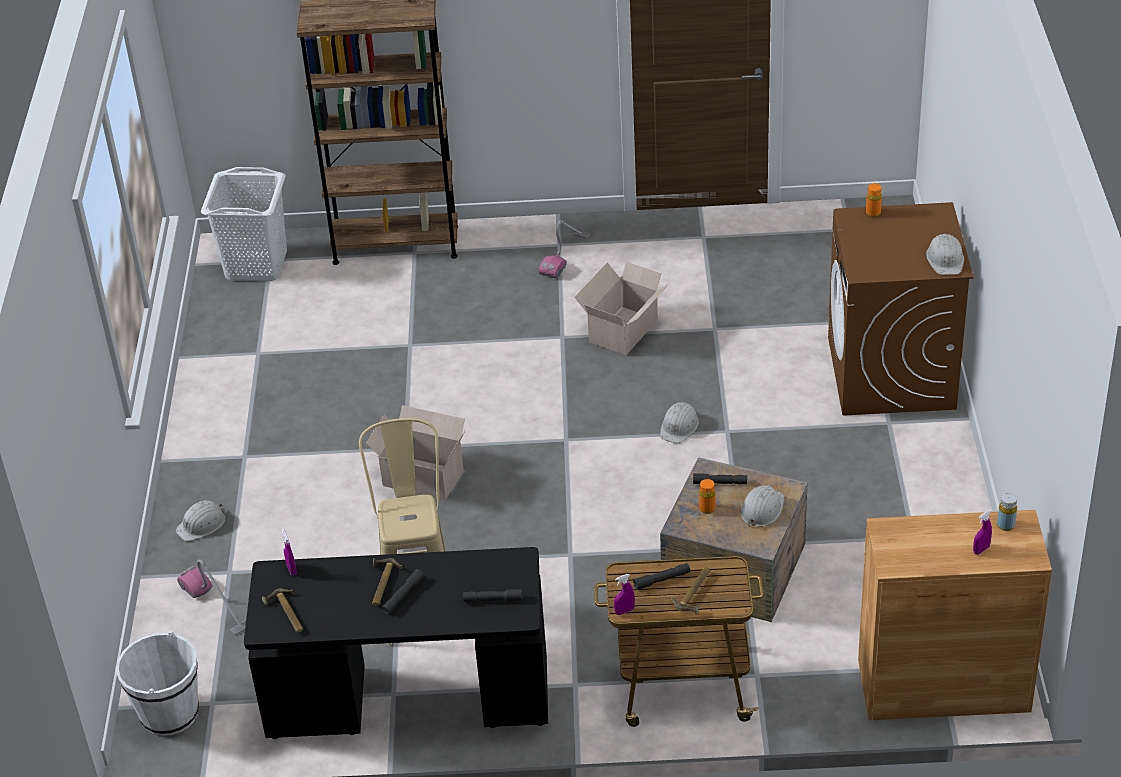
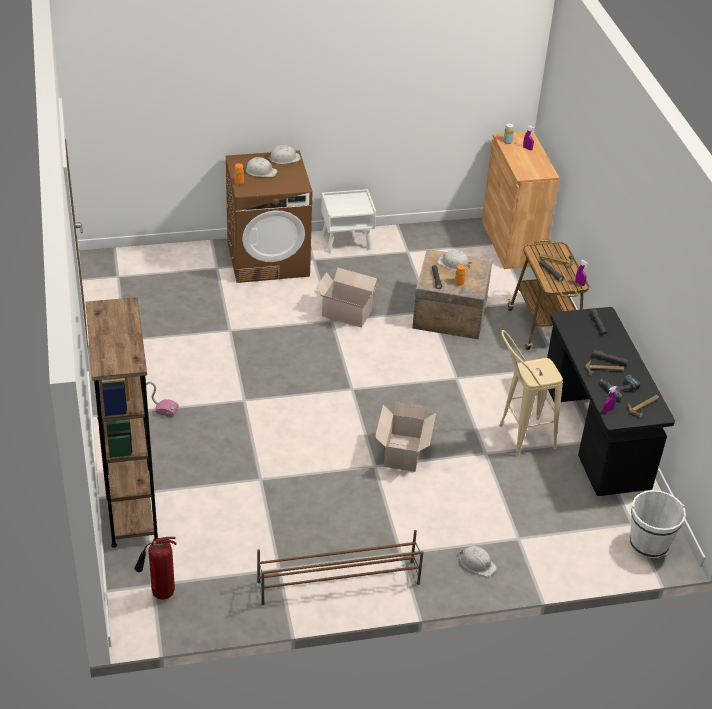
camera: 105 degrees left, 0 degrees up
(215, 605) = (550, 540): vacuum cleaner -> none
(219, 398) = (337, 582): none -> brown shoe rack
(255, 265) = (160, 594): white laundry basket -> fire extinguisher
(337, 594) = (619, 388): none -> power drill
(625, 330) = (234, 370): cardboard box -> cardboard box (345, 313)
(679, 426) = (330, 340): white hard hat -> white hard hat (260, 171)
(941, 464) = (347, 241): none -> white nightstand

